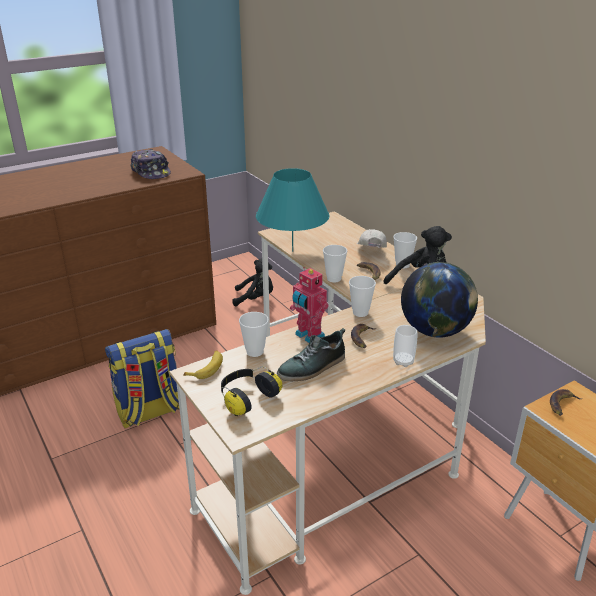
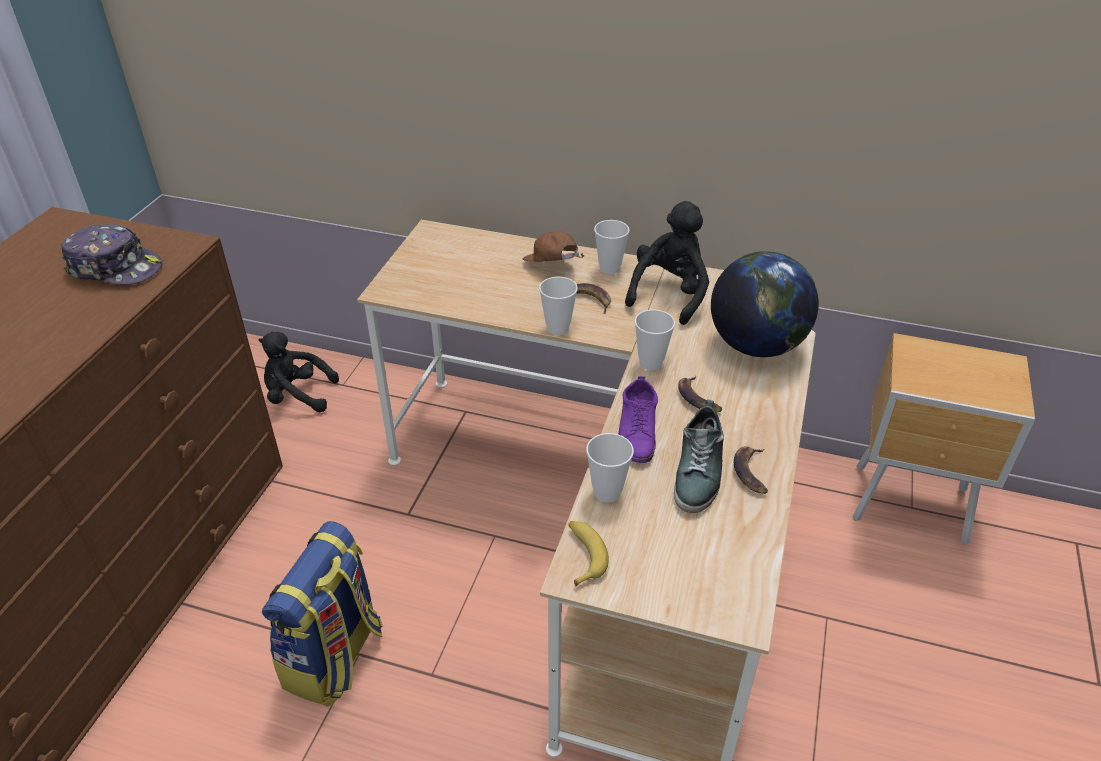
camera: 40 degrees left, 10 degrees up
(247, 398) = (687, 565): headphones -> none
(255, 298) = (298, 395): black plush toy -> black plush toy turned 135 degrees counterclockwise
(292, 251) = (450, 310): turquoise table lamp -> none
(308, 336) = (637, 430): toy robot -> purple shoe
(370, 253) = (551, 267): white cap -> brown cap
(403, 361) = (776, 405): cup -> none
(562, 404) = (917, 368): banana -> banana (751, 472)

